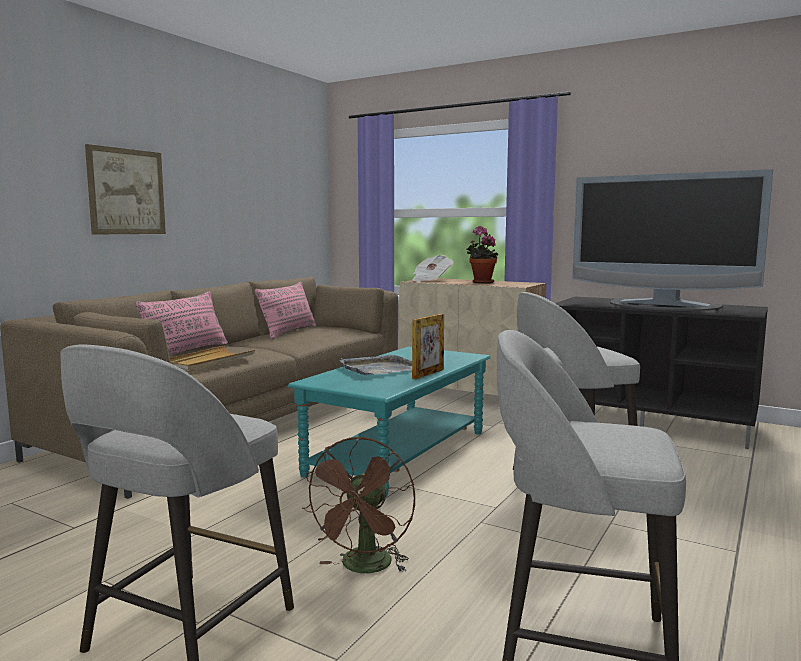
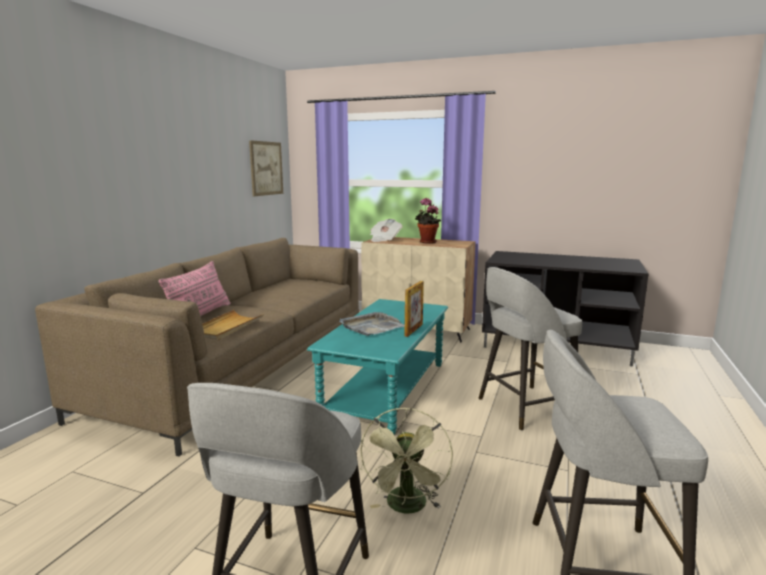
camera: 10 degrees left, 5 degrees up
(126, 192) = (133, 176): picture -> picture (266, 168)
(289, 332) = (274, 288): pink pillow -> none
(364, 568) = (407, 507): brown fan -> green fan
(661, 306) = (567, 261): television -> none

